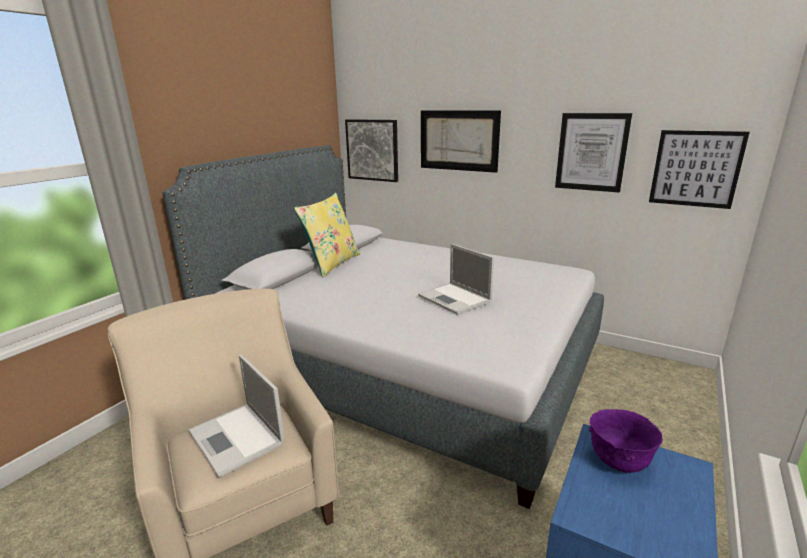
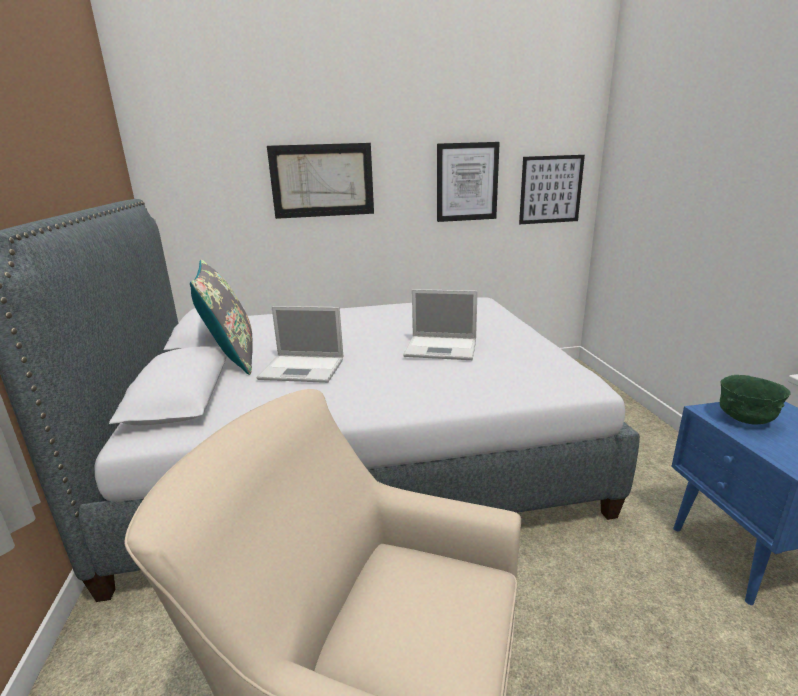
camera: 40 degrees left, 0 degrees up
(237, 438) = (426, 608): laptop -> laptop (304, 369)
(332, 264) = (231, 357): yellow pillow -> grey pillow
(372, 150) = (196, 203): picture -> none
(619, 462) = (745, 420): purple bowl -> green bowl

